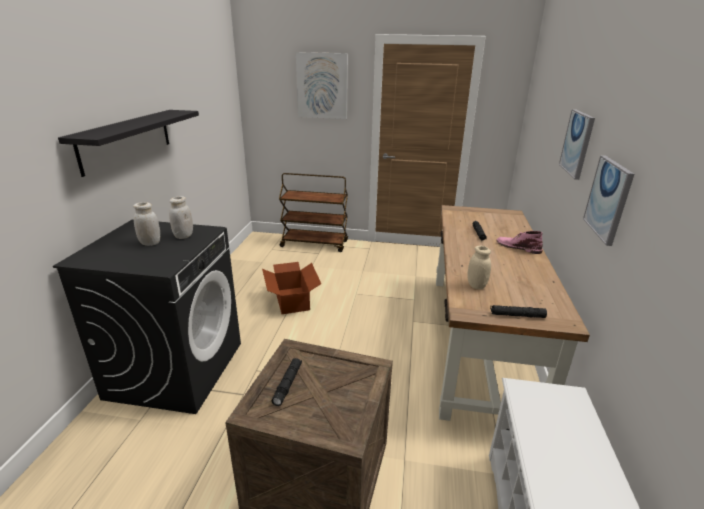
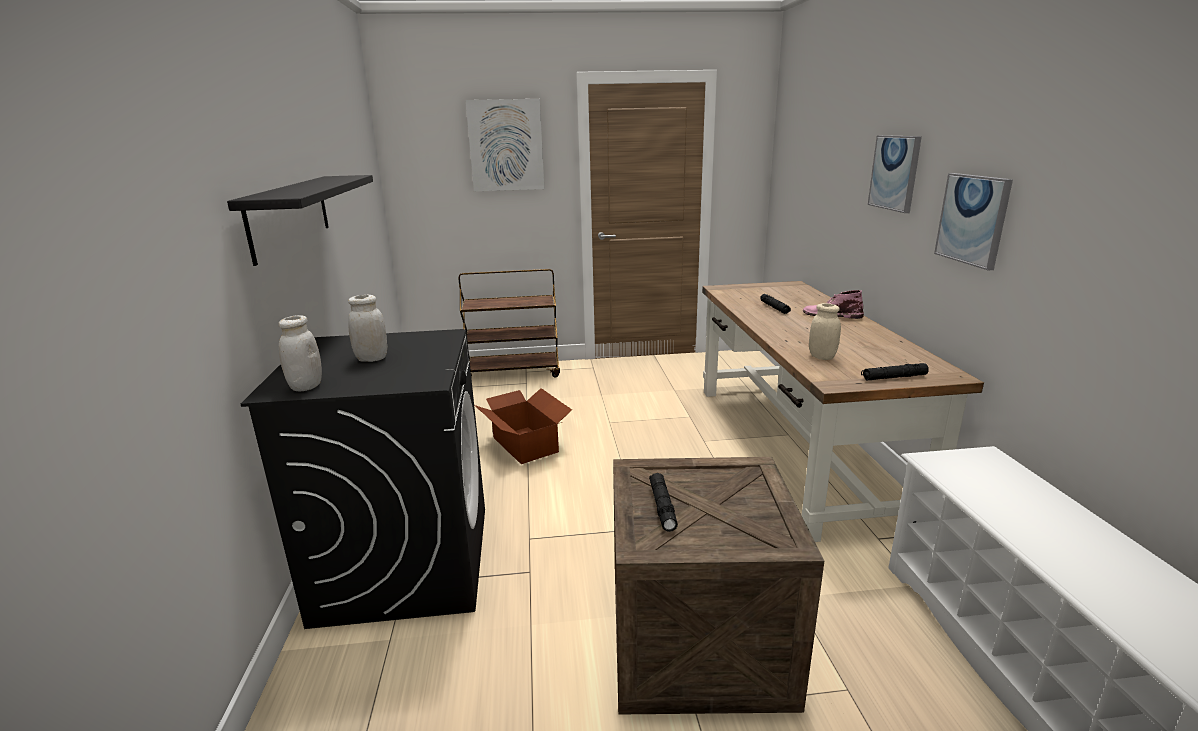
camera: 15 degrees left, 5 degrees down
(183, 236) = (414, 345): white jar -> white jar (306, 386)

